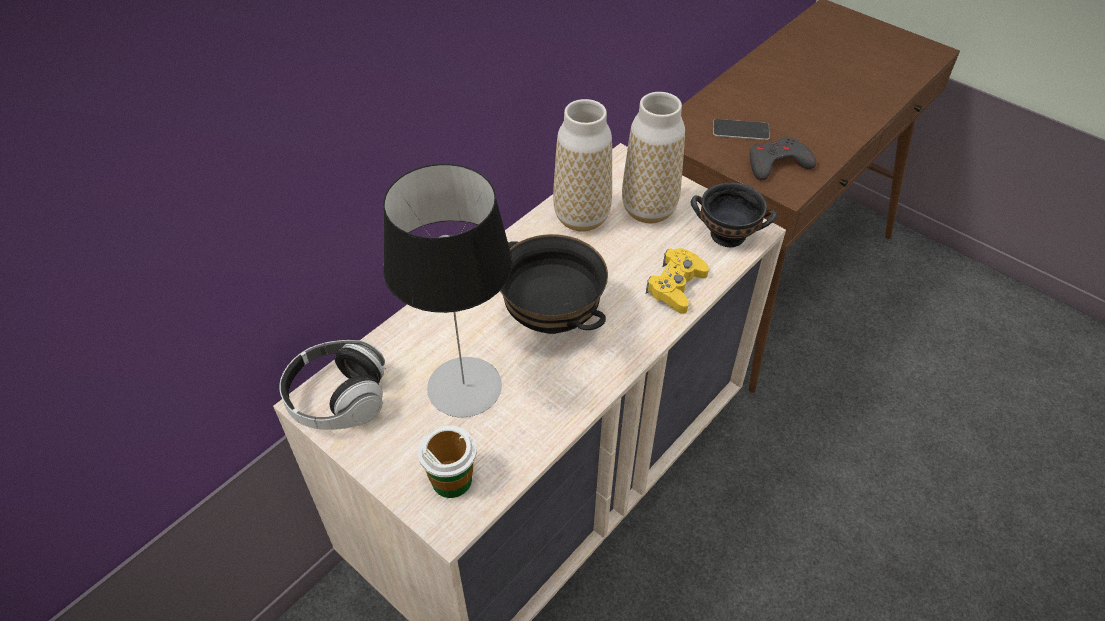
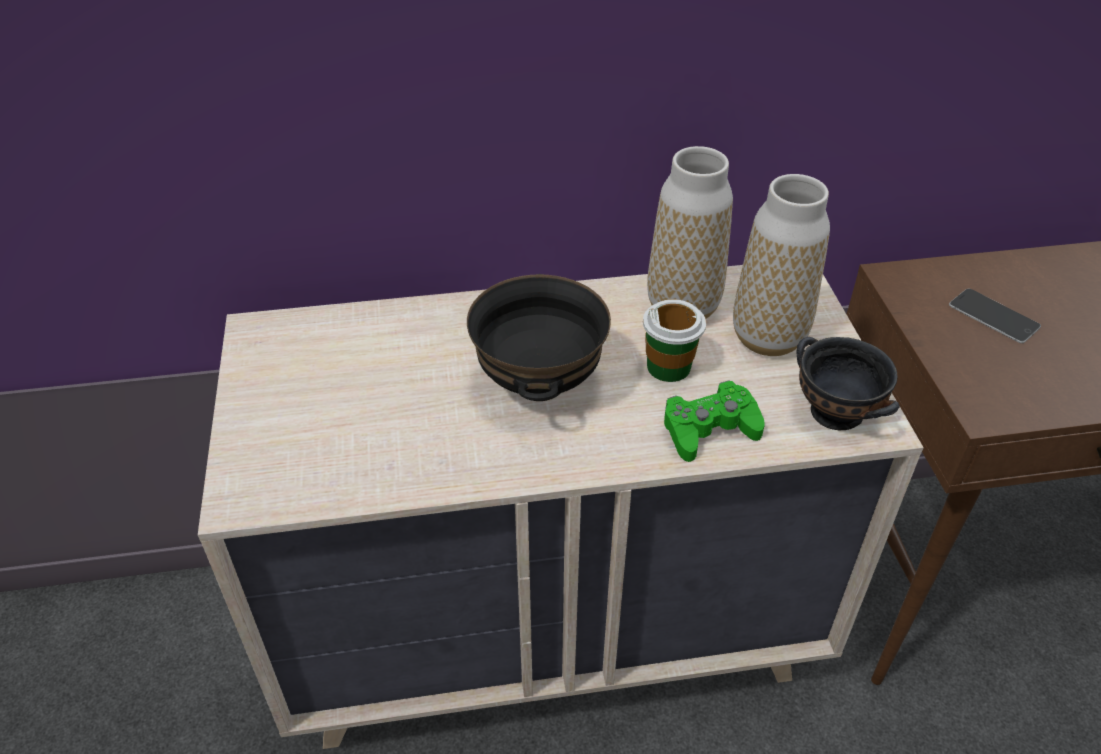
camera: 40 degrees right, 5 degrees down
(338, 399) = (278, 339): headphones -> none
(452, 479) = (282, 466): cup -> cup (669, 366)
(464, 387) = (387, 394): table lamp -> none
(676, 286) = (709, 429): yellow game controller -> green game controller
(777, 164) = (1003, 375): grey game controller -> none

